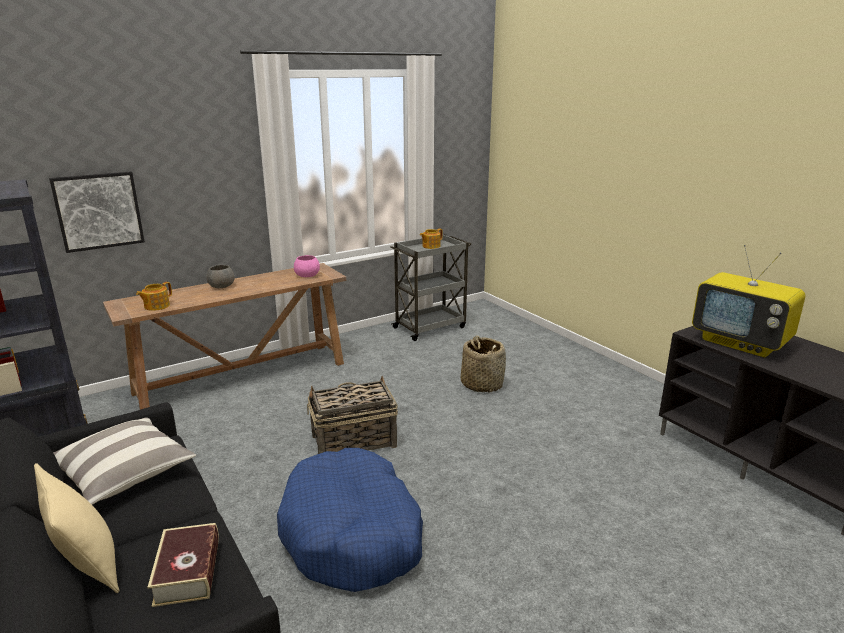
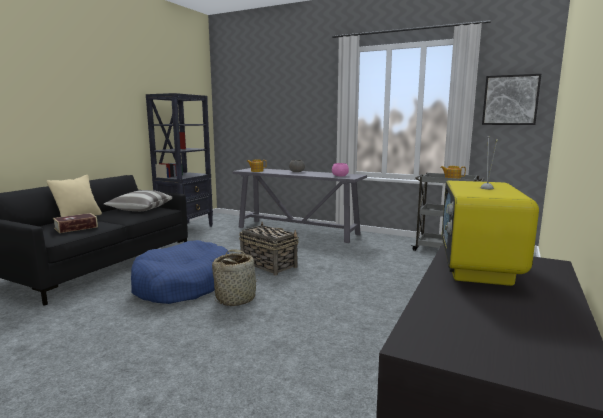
camera: 60 degrees right, 10 degrees down
(98, 211) = (262, 123): picture -> picture (510, 100)
(243, 378) = (298, 231): brown console table -> grey console table
(481, 384) = (391, 280): basket -> basket (236, 298)

